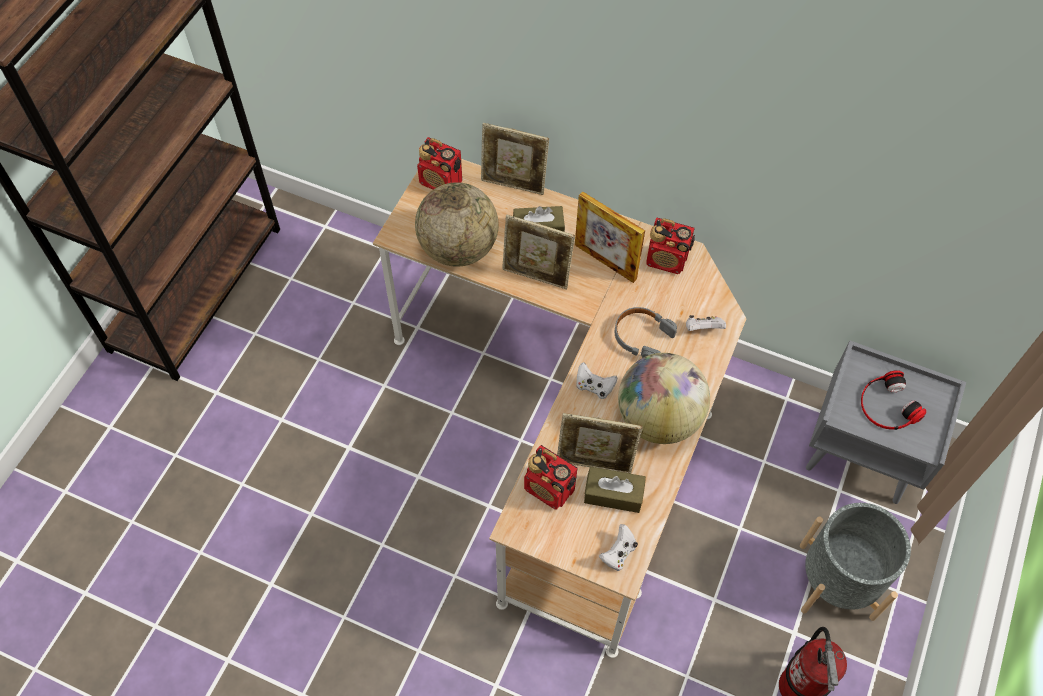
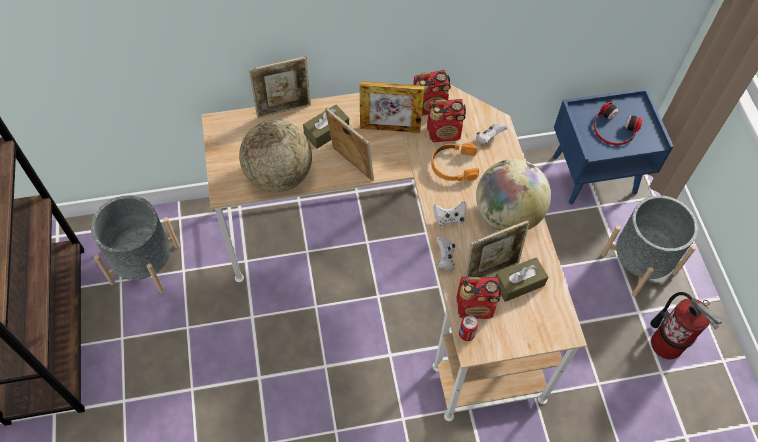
camera: 35 degrees left, 0 degrees up
(323, 276) = (145, 264): none -> grey planter
(441, 182) = (228, 135): radio -> radio (444, 133)
(520, 510) = (466, 334): none -> can
(536, 276) = (350, 165): picture frame -> picture frame turned 120 degrees counterclockwise
(618, 553) = (553, 321): white game controller -> white game controller (445, 259)
(641, 336) = (453, 166): grey headphones -> orange headphones
(862, 453) = (594, 174): grey nightstand -> blue nightstand

